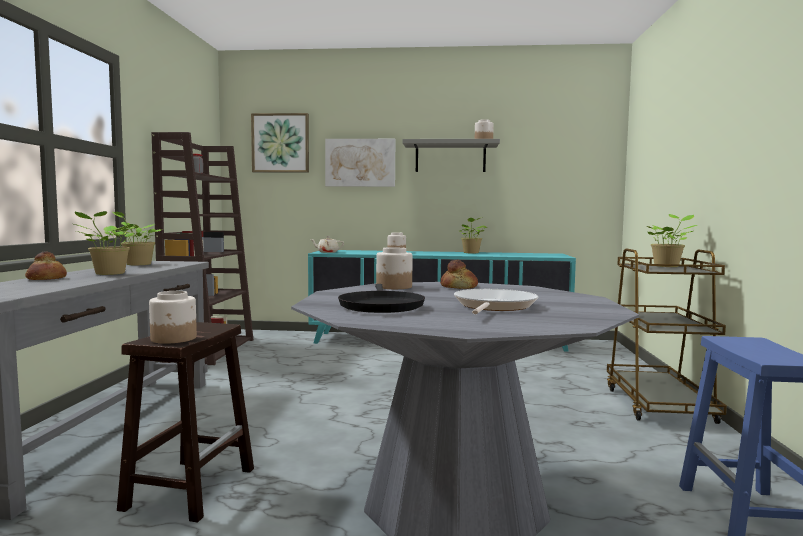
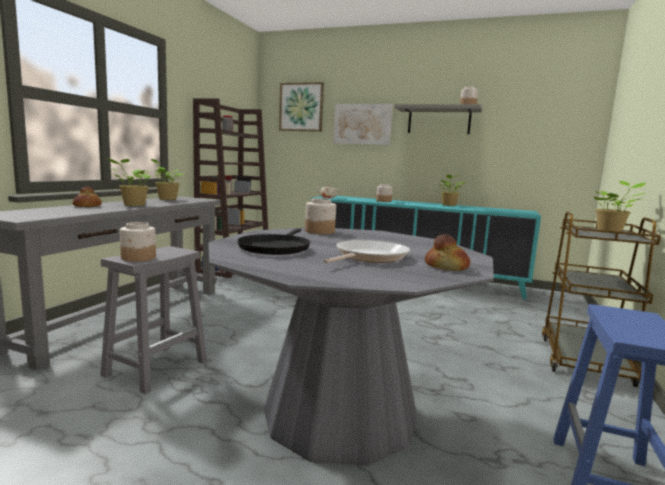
camera: 15 degrees right, 5 degrees up
(191, 487) = (157, 367): brown stool -> grey stool
(459, 287) = (374, 236): bread -> bread (447, 266)

